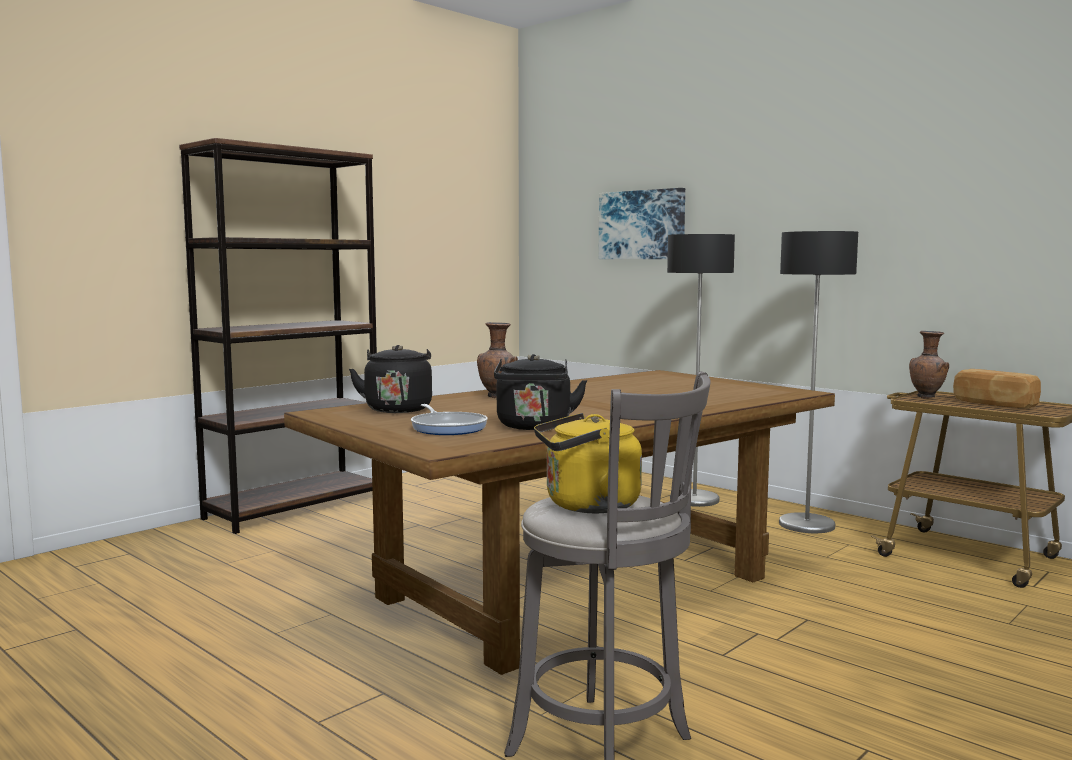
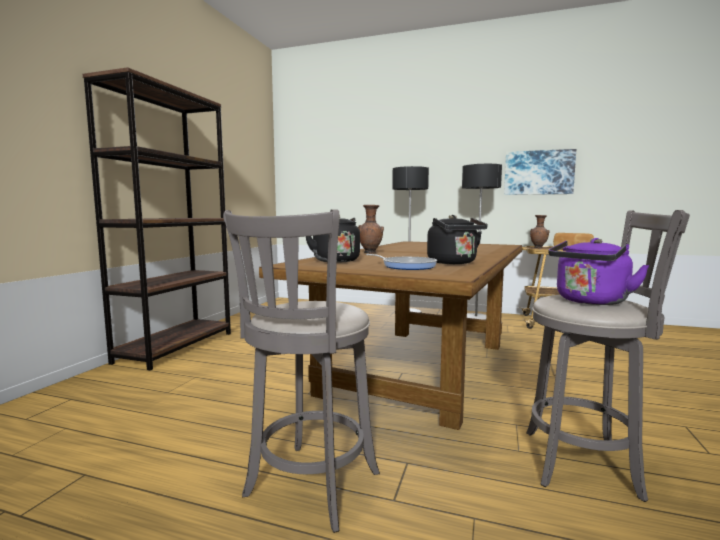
camera: 25 degrees left, 0 degrees up
(250, 690) = (309, 488): none -> grey stool
(586, 506) = (590, 301): yellow kettle -> purple kettle
(642, 225) = (360, 166): picture -> picture (538, 172)

